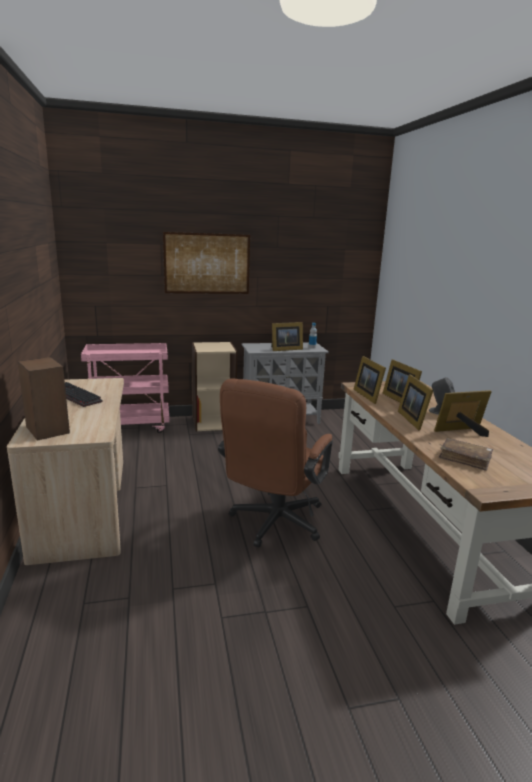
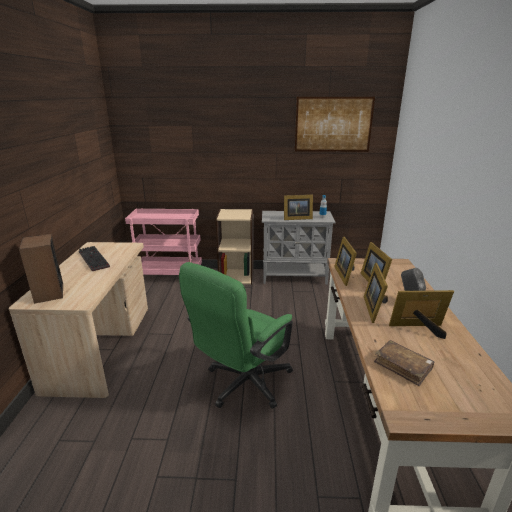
camera: 15 degrees right, 5 degrees up
(207, 263) = (231, 142): picture -> picture (333, 124)
(273, 524) = (242, 385): brown office chair -> green office chair

